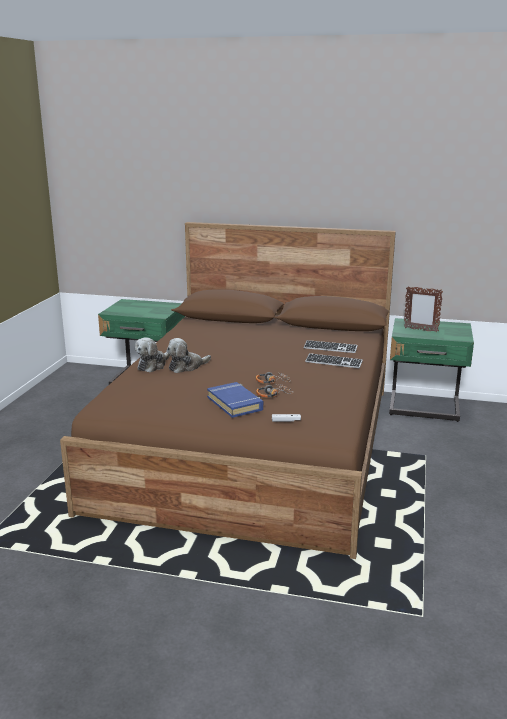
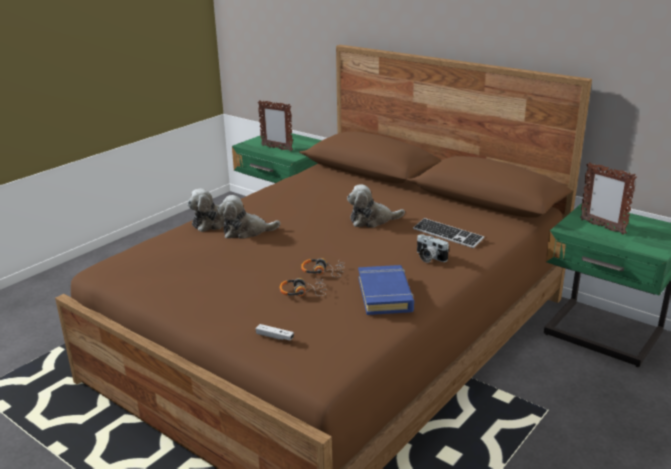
camera: 25 degrees right, 5 degrees up
(139, 311) = (276, 148): none -> picture frame
(235, 403) = (244, 296): blue book -> blue book (385, 295)
(269, 347) = (372, 220): none -> plush toy
(333, 362) = (429, 258): keyboard -> camera

